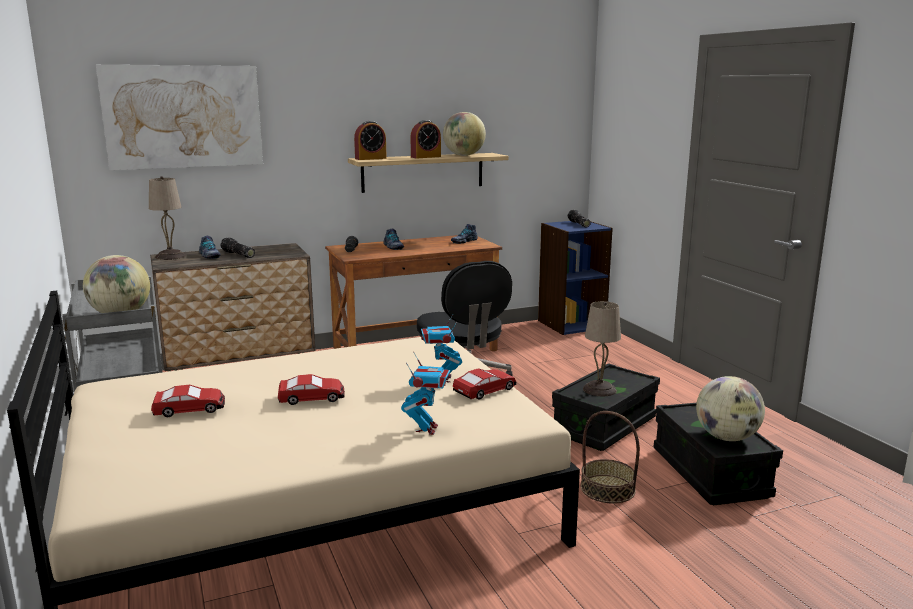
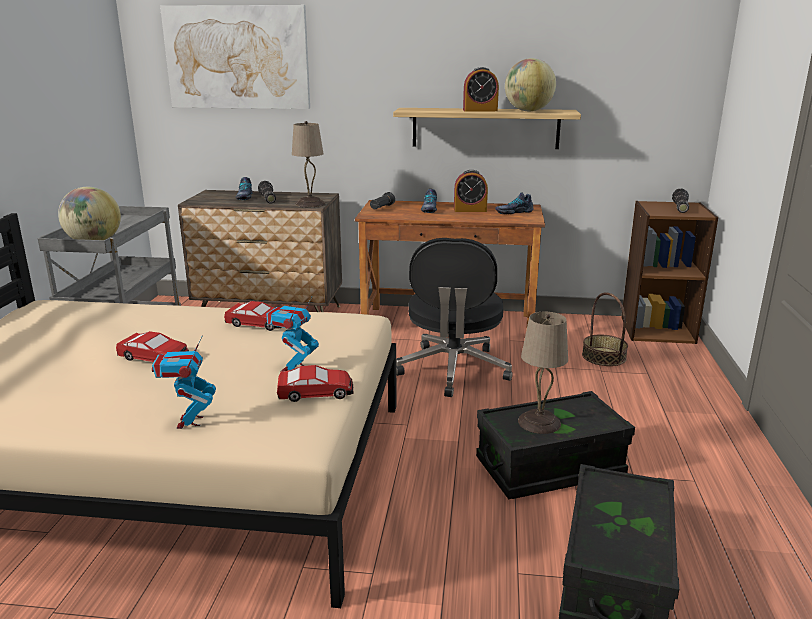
camera: 30 degrees right, 5 degrees up
(169, 256) = (214, 193): beige table lamp -> beige table lamp (309, 203)
(190, 409) = (52, 343): toy car -> toy car (258, 324)
(370, 158) = (417, 109): alarm clock -> alarm clock (470, 210)
(427, 429) = (189, 422): toy robot -> toy robot turned 135 degrees clockwise
(571, 324) = (657, 329): blue bookcase -> brown bookcase
(608, 489) = (460, 550): basket -> basket (604, 356)
(726, 437) = (622, 540): globe -> none

